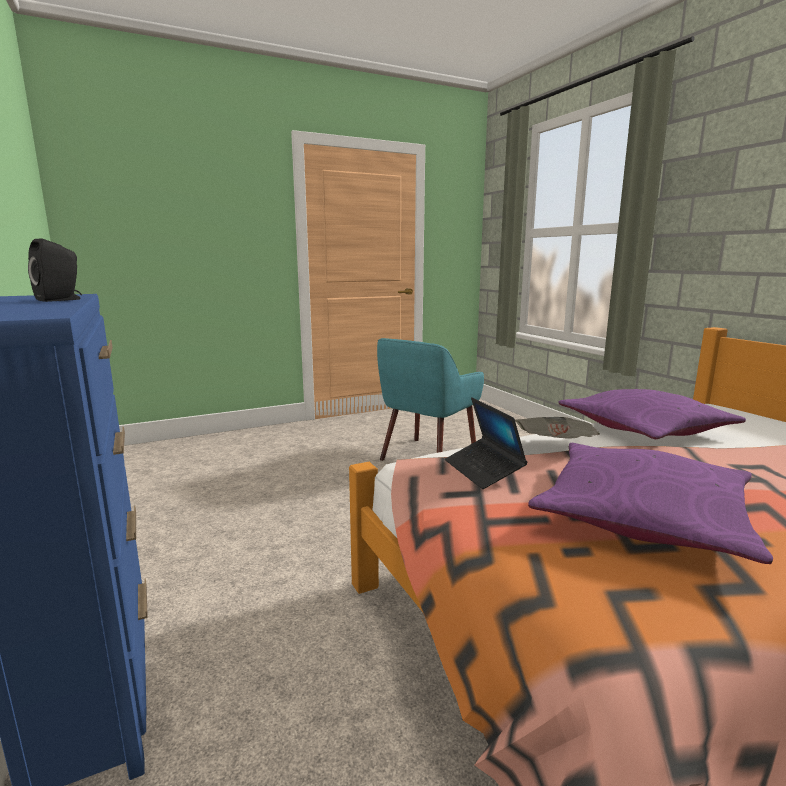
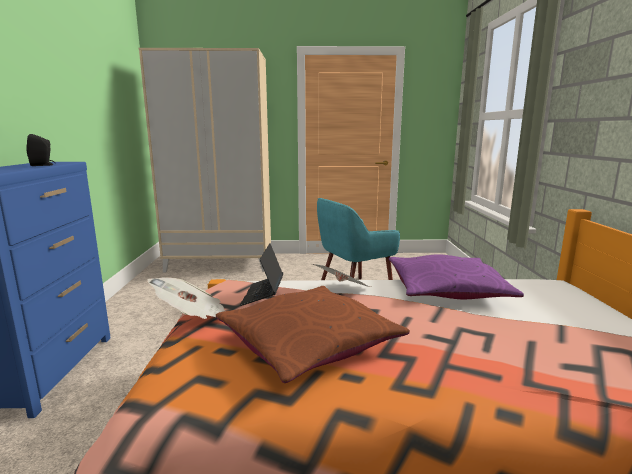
camera: 25 degrees right, 0 degrees up
(205, 449) = (221, 263): none -> beige wardrobe
(453, 518) = (193, 317): none -> newspaper
(642, 515) = (308, 343): purple pillow -> brown pillow

